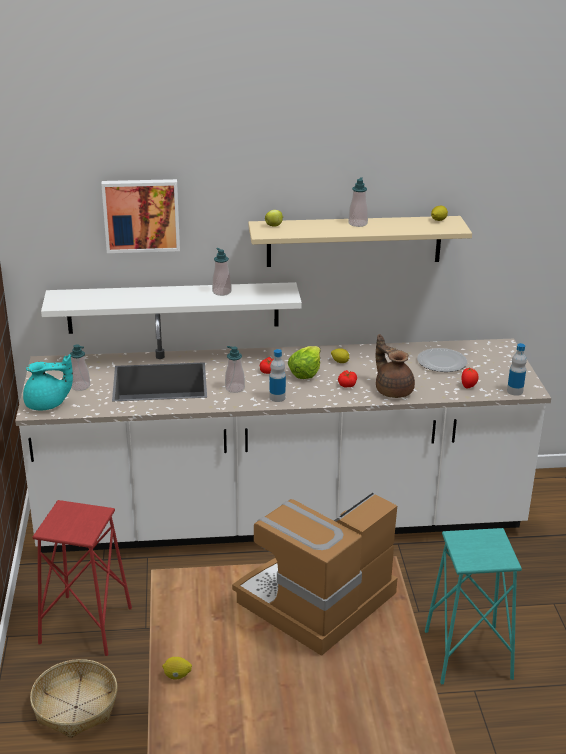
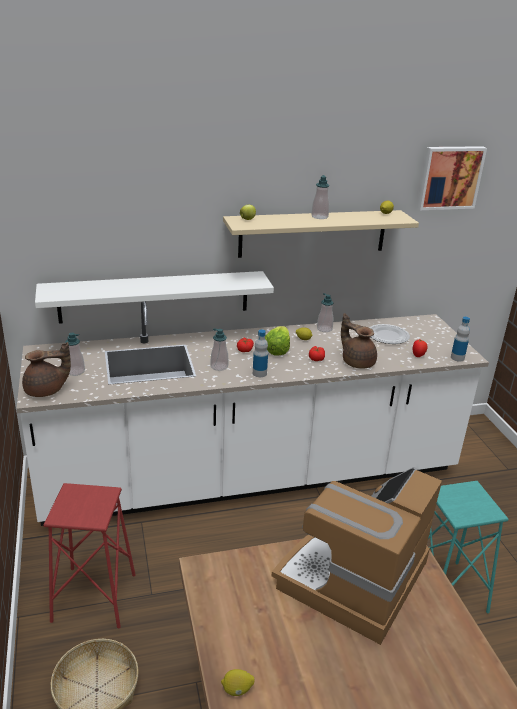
camera: 10 degrees left, 0 degrees up
(47, 404) = (46, 391): turquoise teapot -> brown teapot
(141, 215) = (126, 211): picture -> picture (449, 177)
(221, 292) = (200, 281): soap dispenser -> soap dispenser (324, 329)

